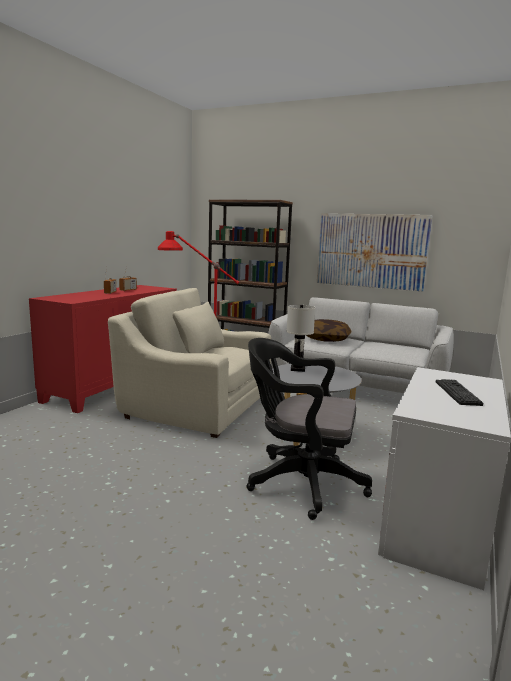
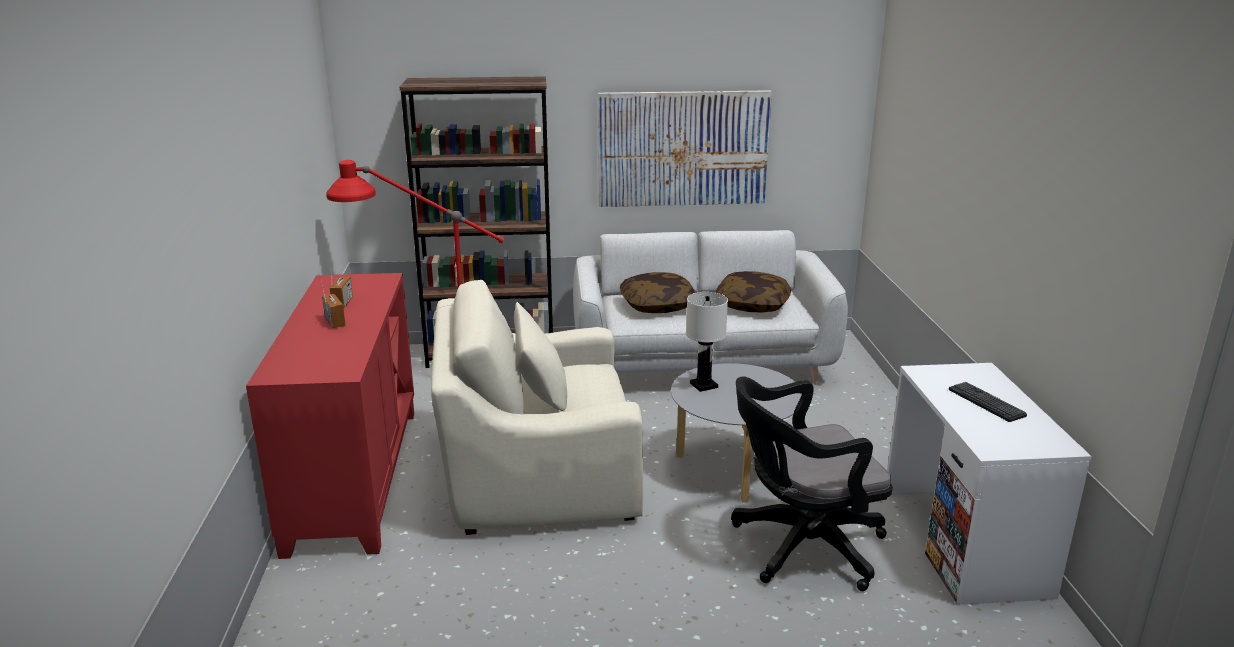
camera: 30 degrees left, 10 degrees up
(387, 348) = (752, 305): none -> pillow

